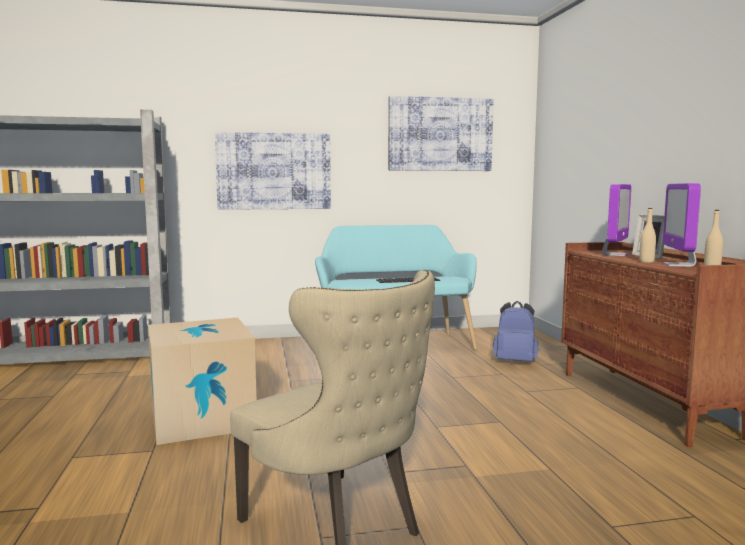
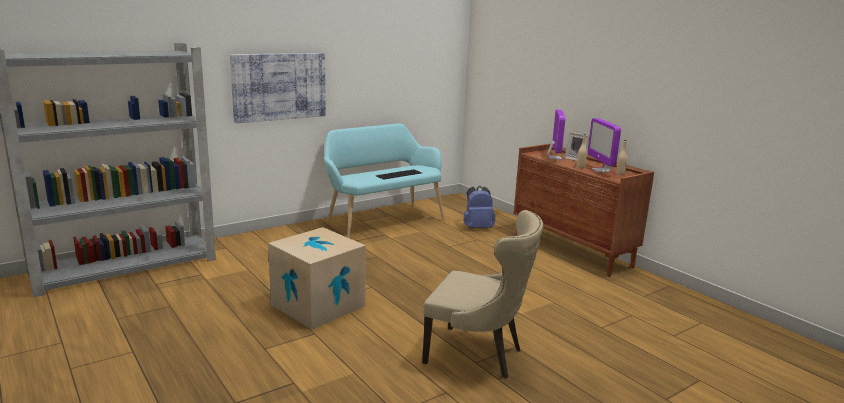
camera: 25 degrees left, 10 degrees up
(439, 134) = (404, 49): picture -> none

